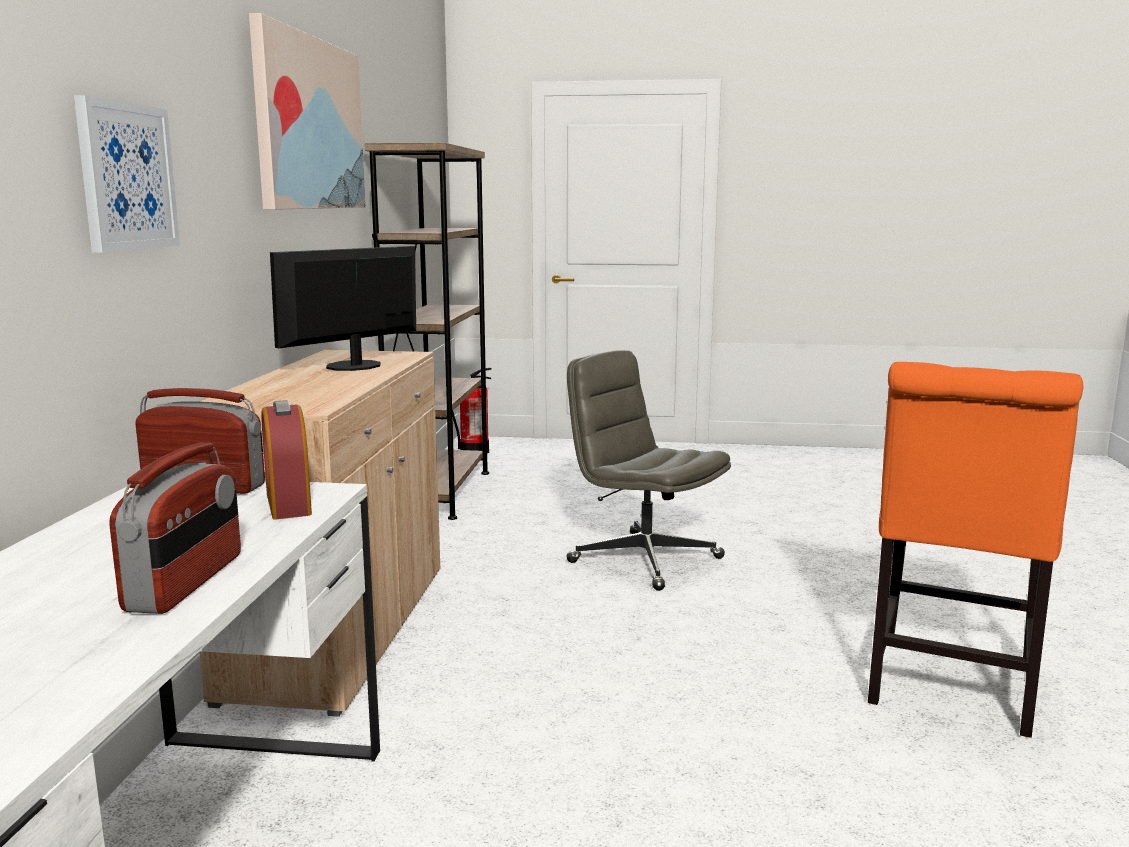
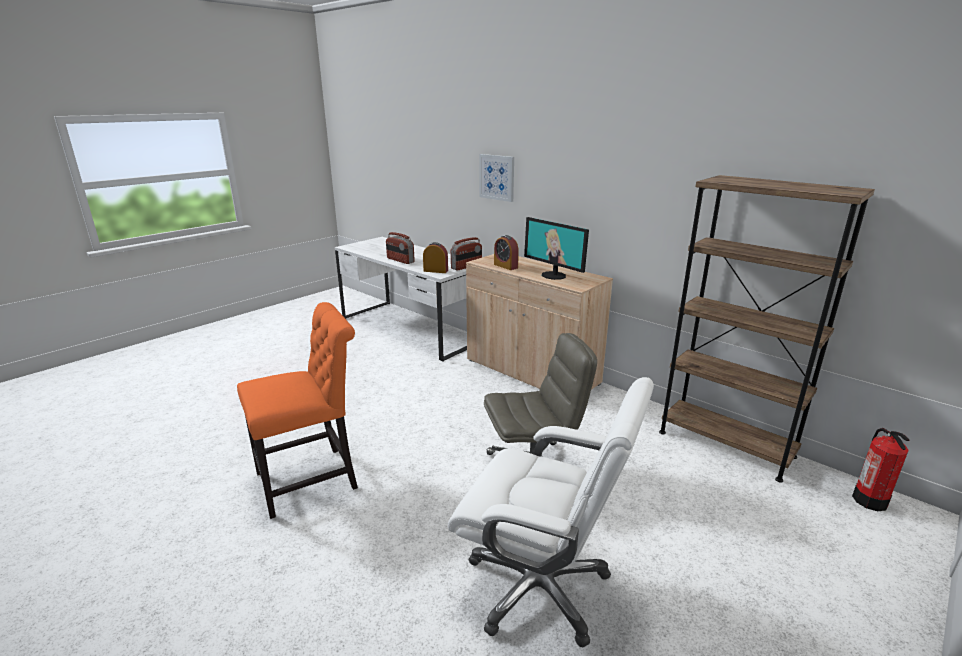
camera: 125 degrees right, 10 degrees up
(308, 124) = (634, 161): picture -> none
(326, 390) = (505, 266): none -> alarm clock
(354, 366) = (554, 275): monitor -> monitor turned 150 degrees clockwise
(796, 523) = (540, 586): none -> white office chair
(950, 687) = (312, 479): orange chair -> orange chair turned 90 degrees clockwise

